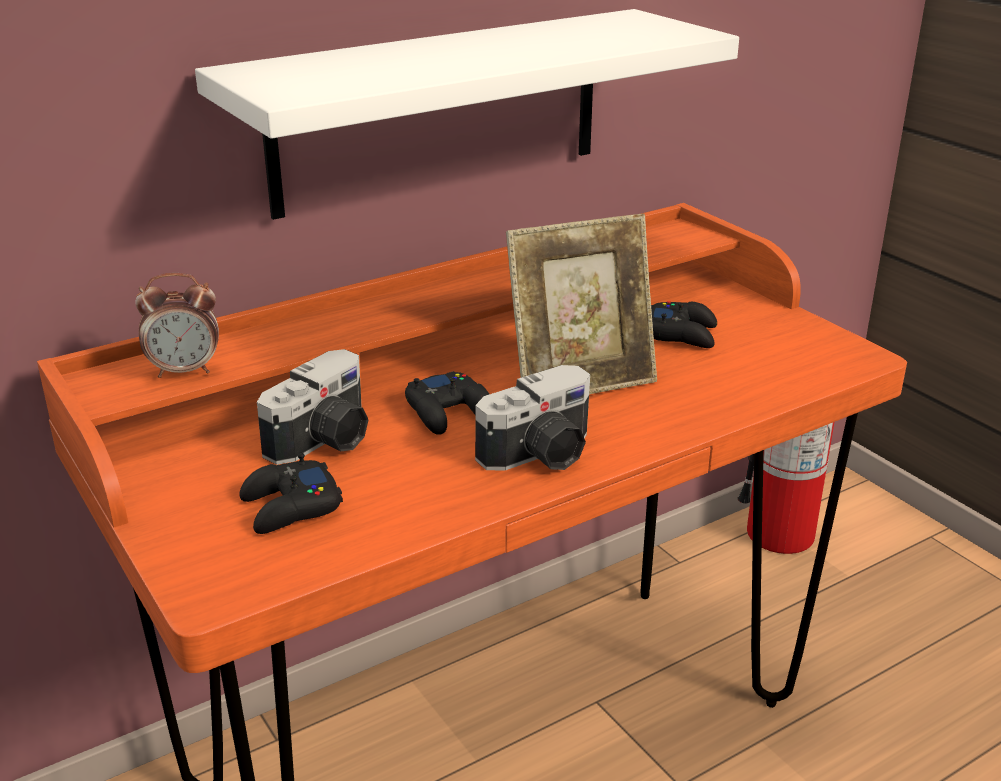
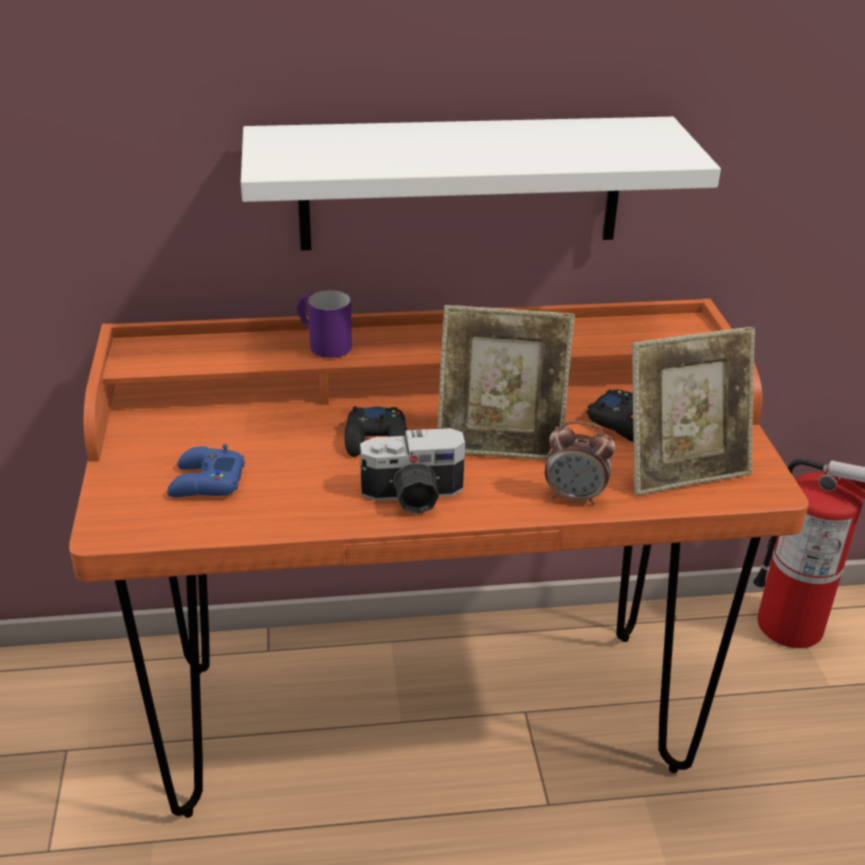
camera: 25 degrees right, 5 degrees up
(185, 371) = (191, 357): alarm clock -> alarm clock (575, 497)
(290, 507) = (206, 482): black game controller -> blue game controller
(326, 441) = (270, 438): camera -> none
(332, 323) = (323, 343): none -> purple mug
(775, 361) = (683, 471): none -> picture frame

